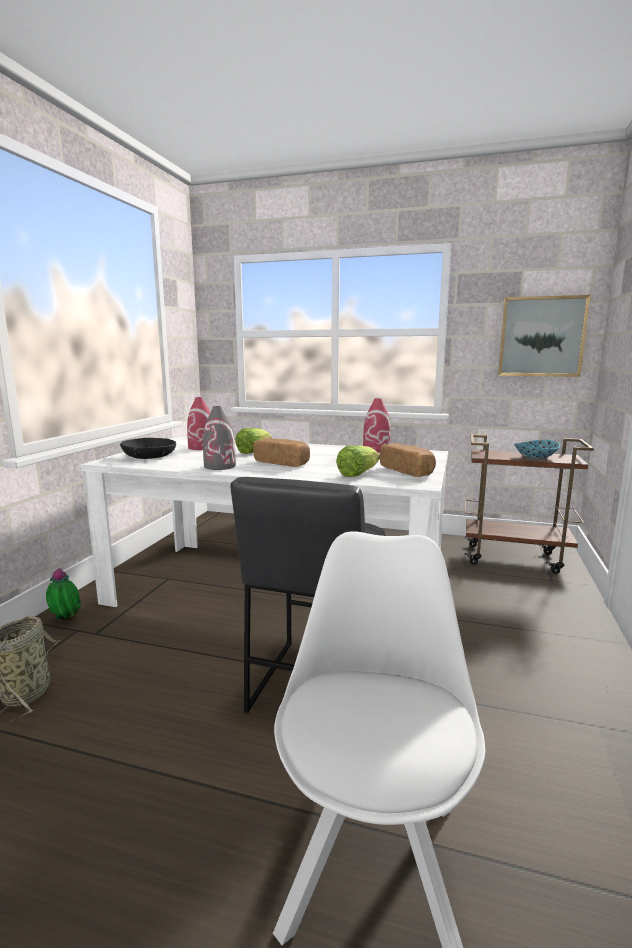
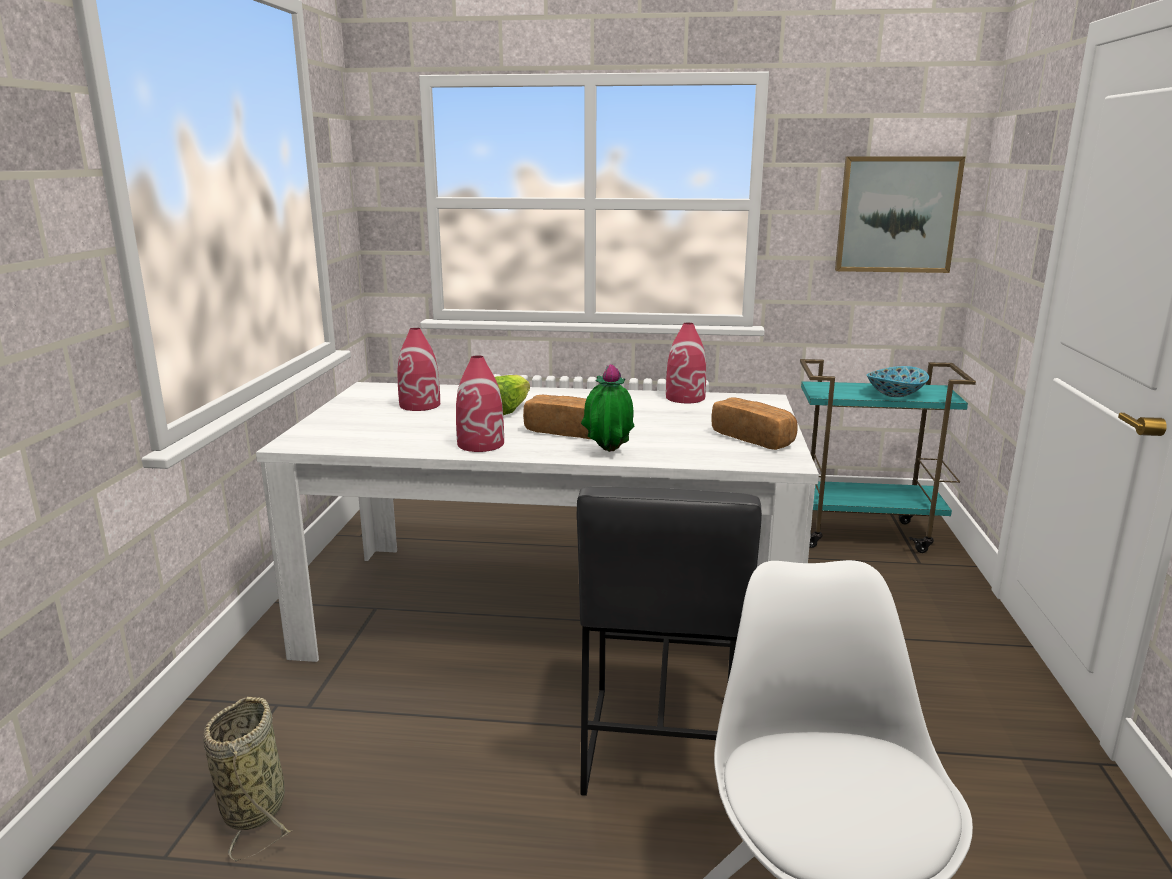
camera: 10 degrees left, 5 degrees up
(65, 621) = (250, 692): potted plant -> potted plant (607, 453)
(149, 456) = (352, 428): black bowl -> none
(220, 466) = (481, 444): grey vase -> red vase
(357, 474) = (690, 449): lettuce -> none
(515, 559) = (865, 535): brown cart -> turquoise cart

